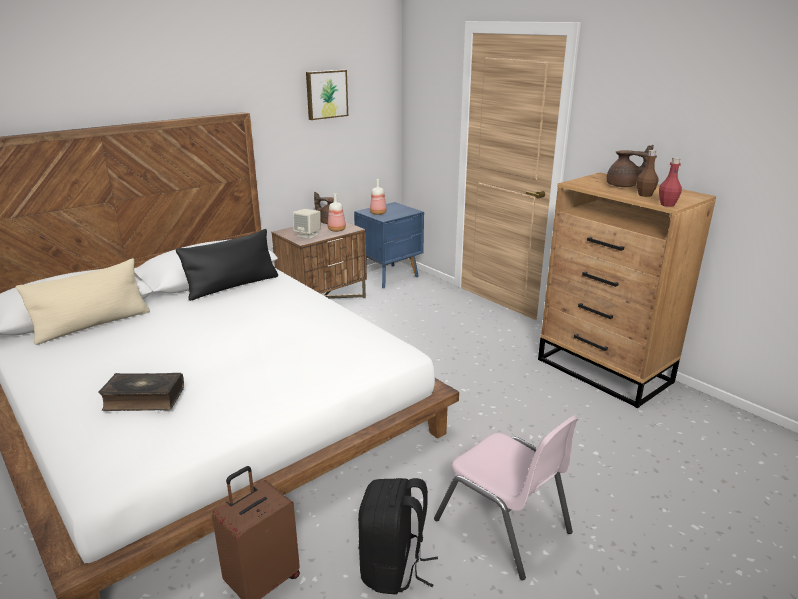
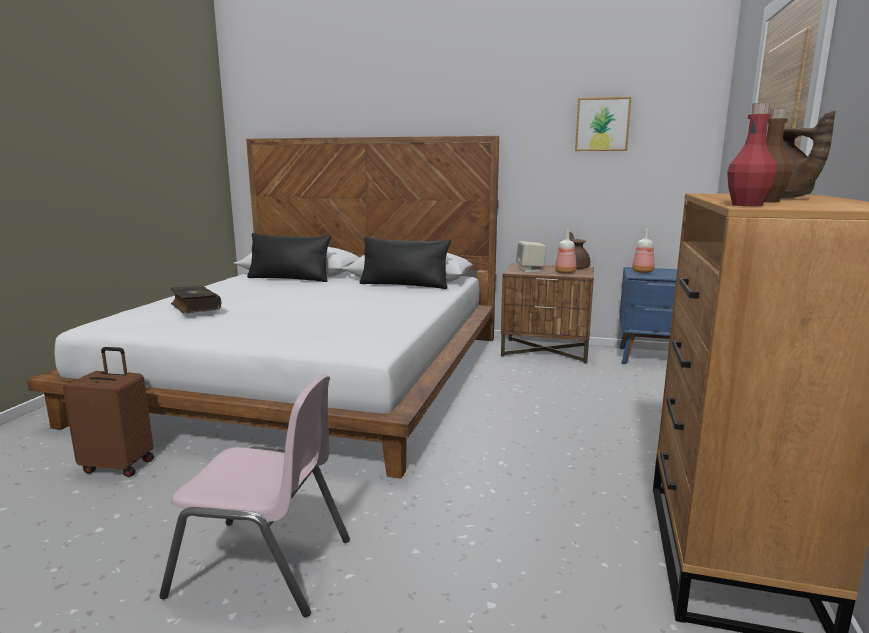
camera: 55 degrees right, 10 degrees down
(93, 325) = (289, 279): beige pillow -> black pillow
(393, 568) = (159, 518): black backpack -> none
(503, 526) = (263, 567): pink chair -> pink chair turned 90 degrees counterclockwise

